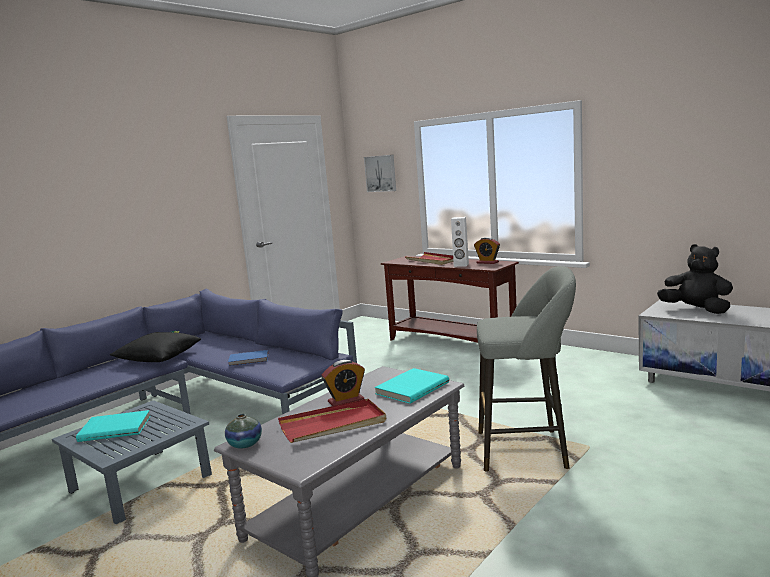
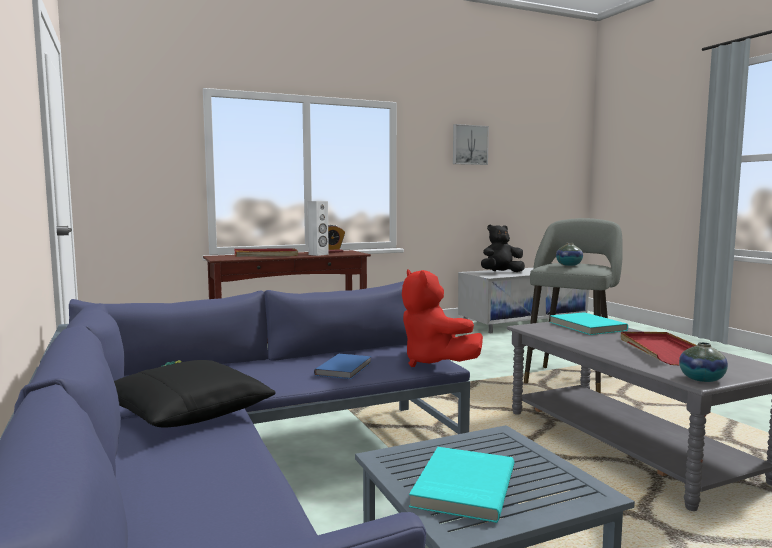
camera: 65 degrees left, 5 degrees down
(282, 373) = (433, 362): none -> red plush toy
(346, 401) = (600, 342): alarm clock -> none
(381, 173) = (140, 148): picture -> picture (469, 145)
(503, 322) = (569, 265): none -> vase

